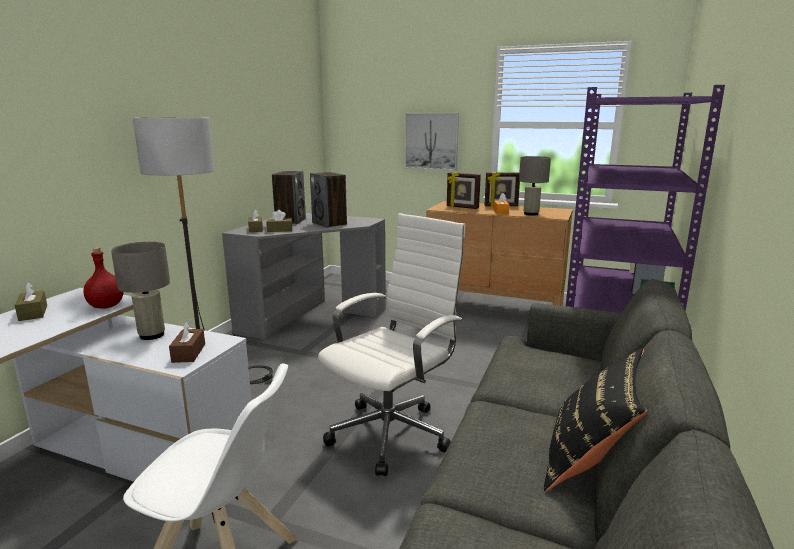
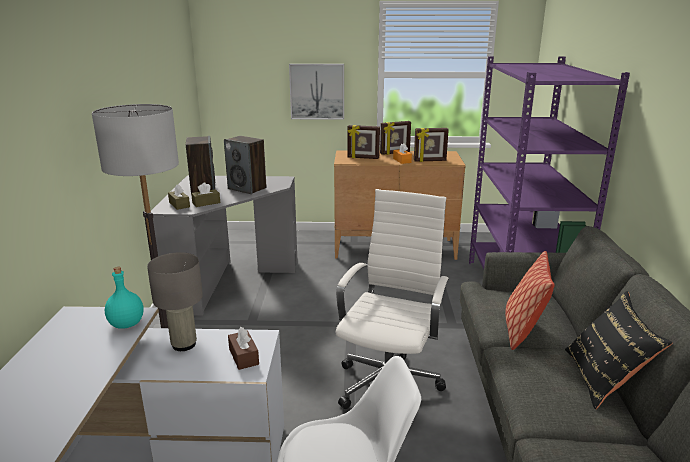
camera: 20 degrees left, 5 degrees up
(33, 313) = (54, 347): brown tissue box -> none
(107, 306) = (127, 324): red bottle -> turquoise bottle
(528, 391) = (523, 331): none -> pillow
(531, 214) = (430, 161): grey table lamp -> picture frame

